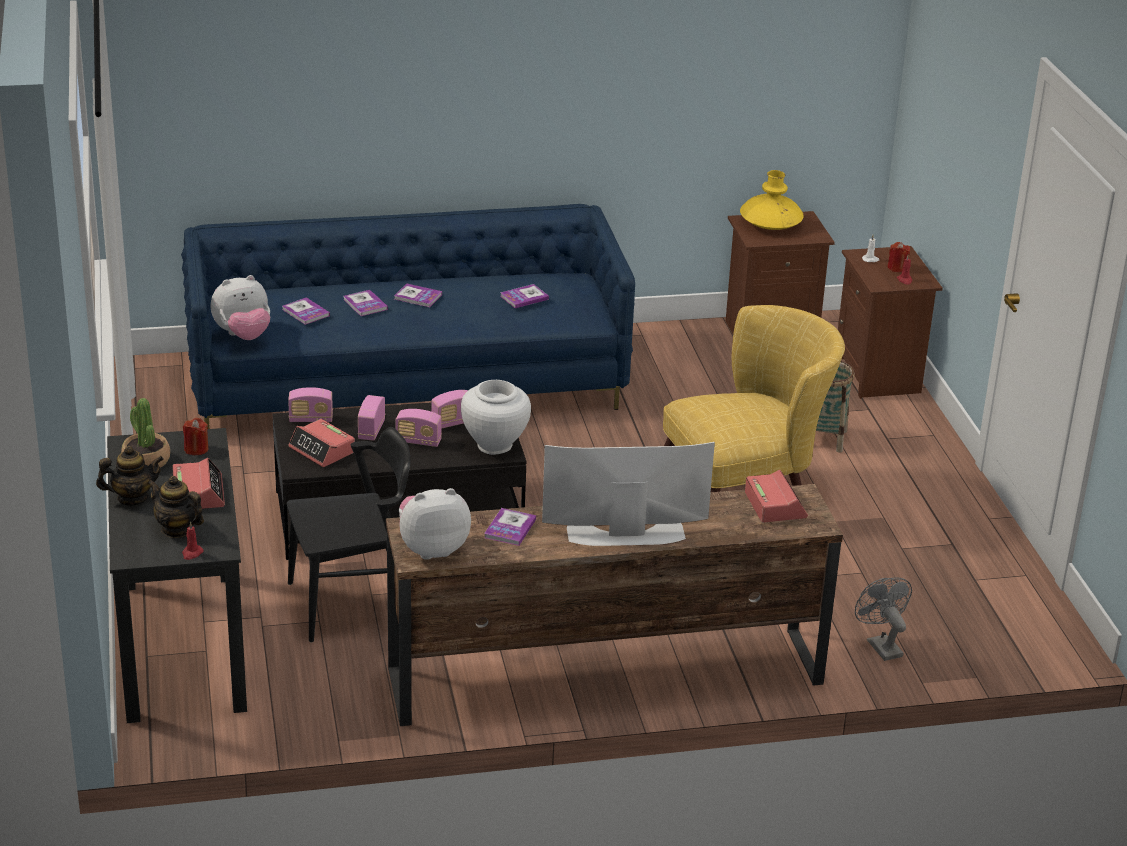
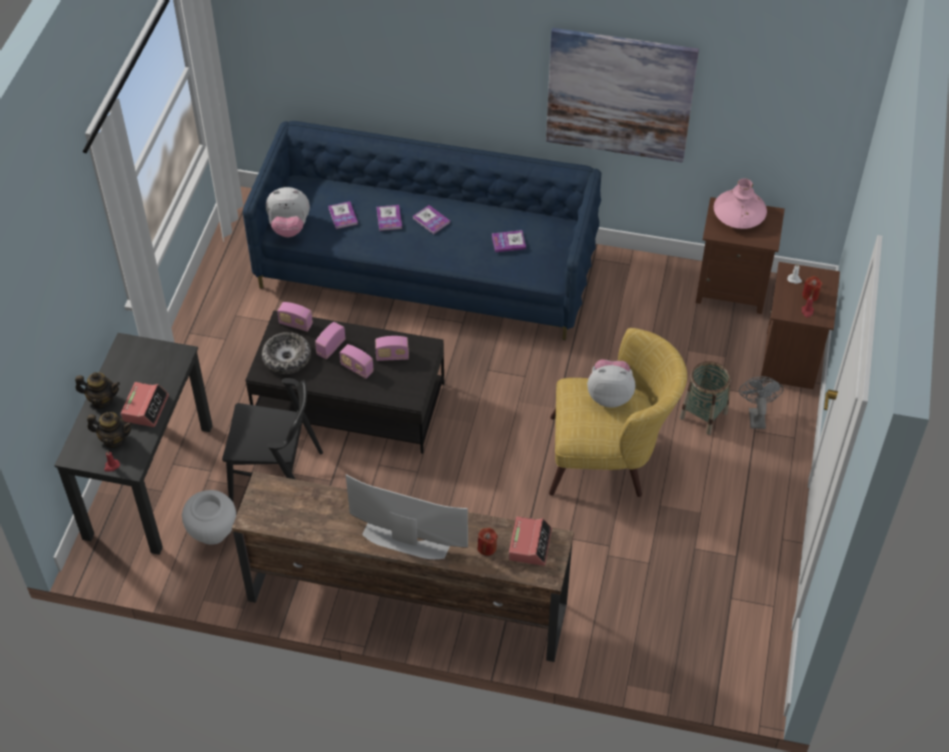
camera: 25 degrees right, 20 degrees up
(146, 461) = (129, 365): potted plant -> none
(177, 529) = (114, 439): teapot -> teapot turned 135 degrees clockwise
(196, 449) = (167, 363): red candle -> red candle (487, 548)
(322, 450) = (287, 358): alarm clock -> bowl
(432, 549) = (266, 512): plush toy -> plush toy (610, 395)
(494, 445) = (408, 388): white vase -> white vase (213, 533)
(510, 528) = (329, 508): book -> none
(614, 94) = (619, 95): none -> picture
(770, 224) = (738, 216): yellow vase -> pink vase
(880, 645) = (618, 639): grey fan -> grey fan (756, 415)

